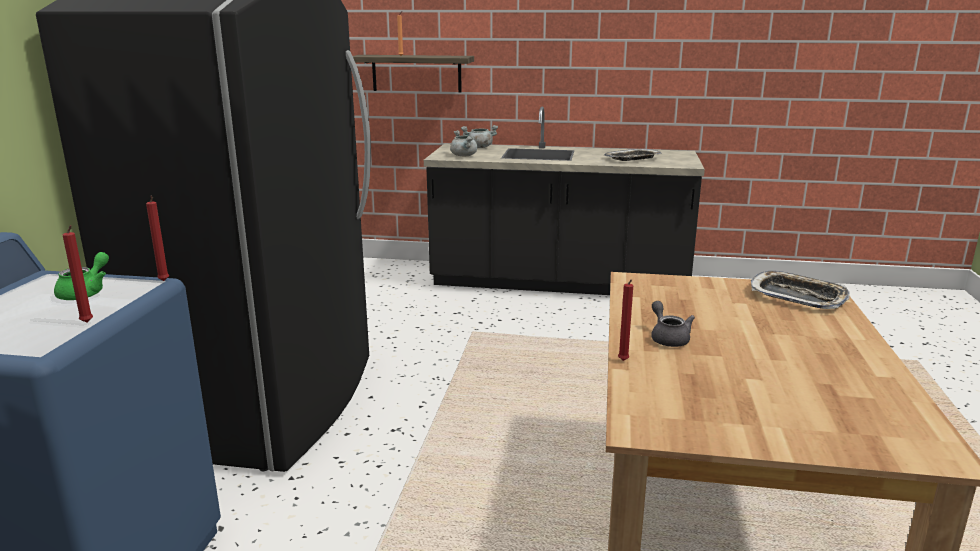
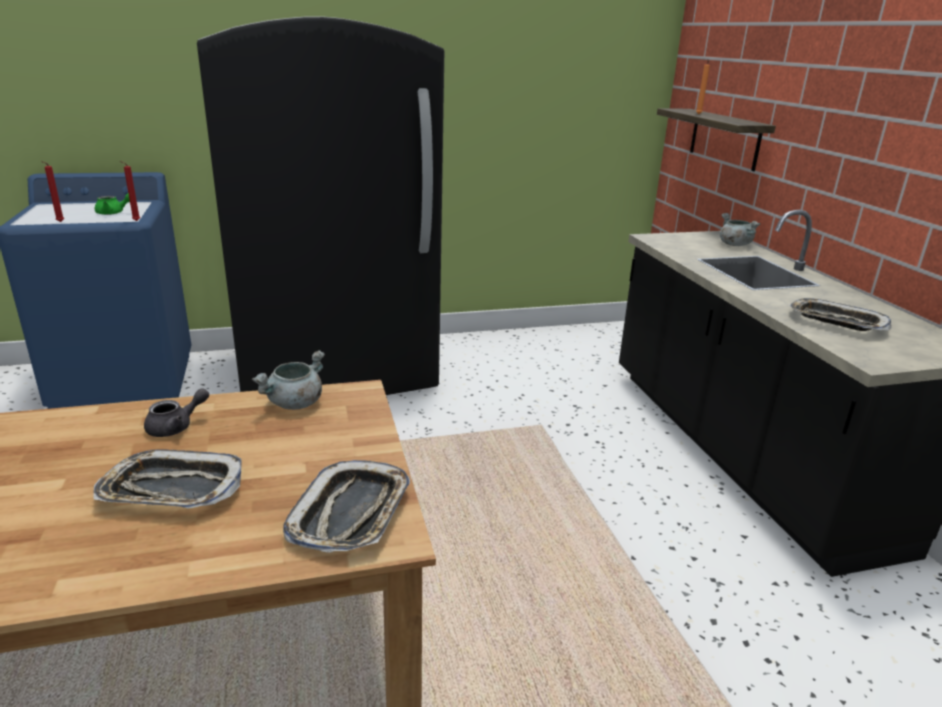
camera: 65 degrees right, 5 degrees up
(464, 156) = (676, 244): grey cooking pot -> grey cooking pot (294, 404)
(623, 361) = (114, 409): red candle -> none
(765, 341) = (172, 489): none -> tray

